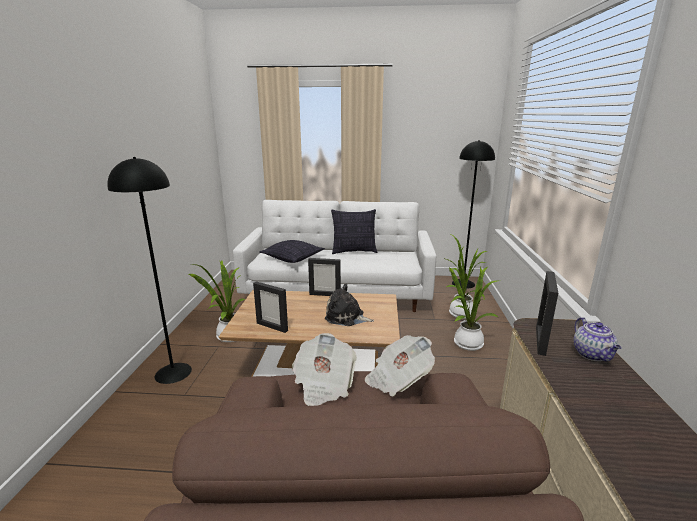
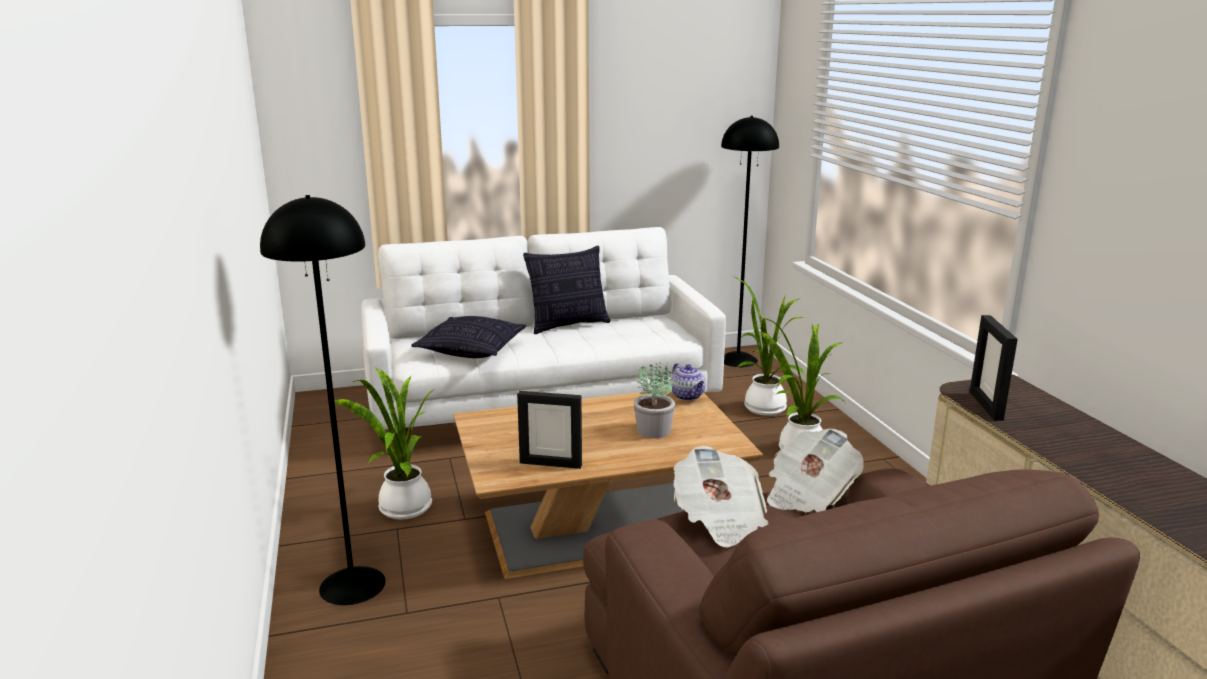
camera: 20 degrees left, 0 degrees up
(325, 294) = (587, 402): picture frame -> none
(346, 317) = (654, 431): plush toy -> potted plant
(592, 355) = (1049, 411): teapot -> teapot (688, 396)

